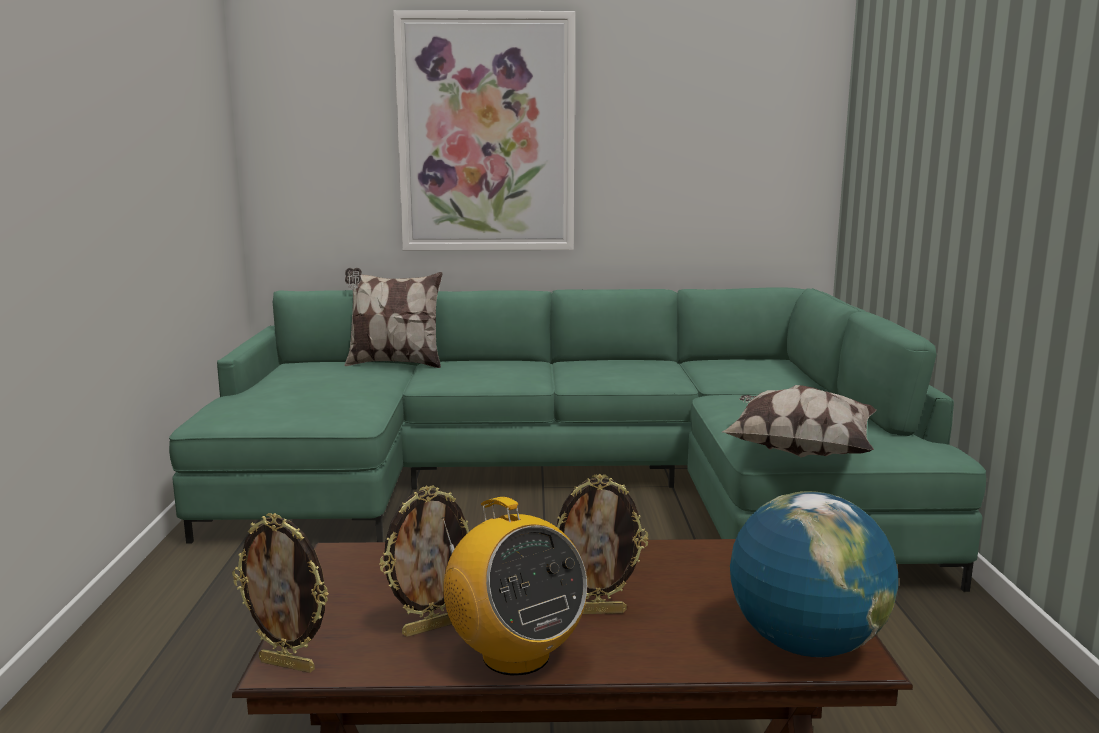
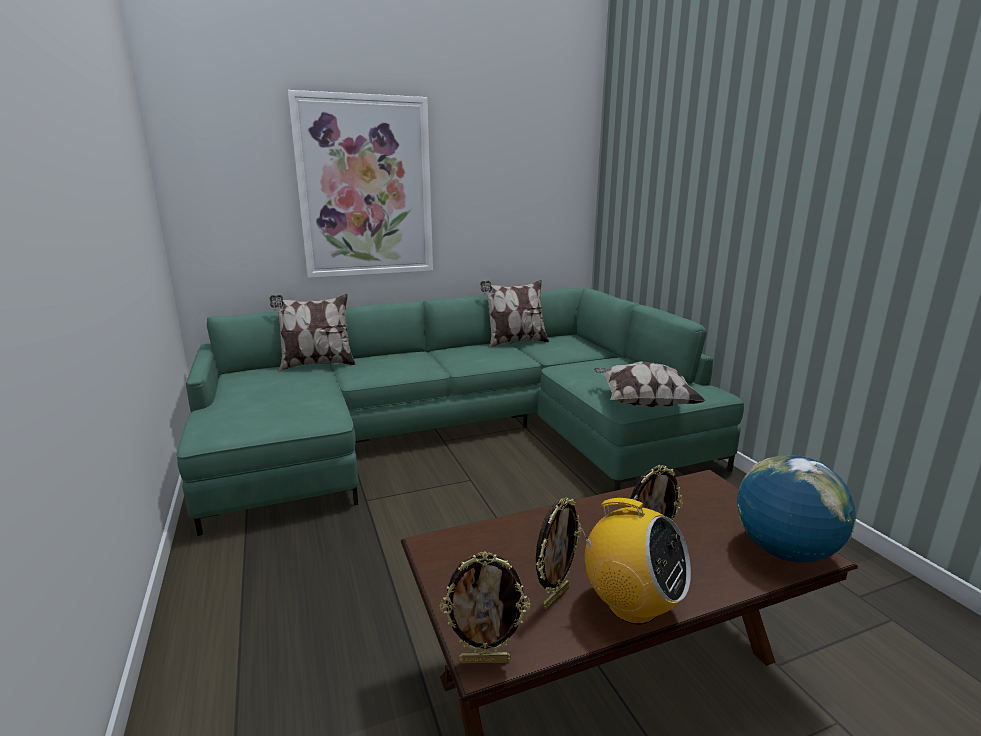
camera: 20 degrees left, 5 degrees up
(682, 361) = (515, 342): none -> pillow

